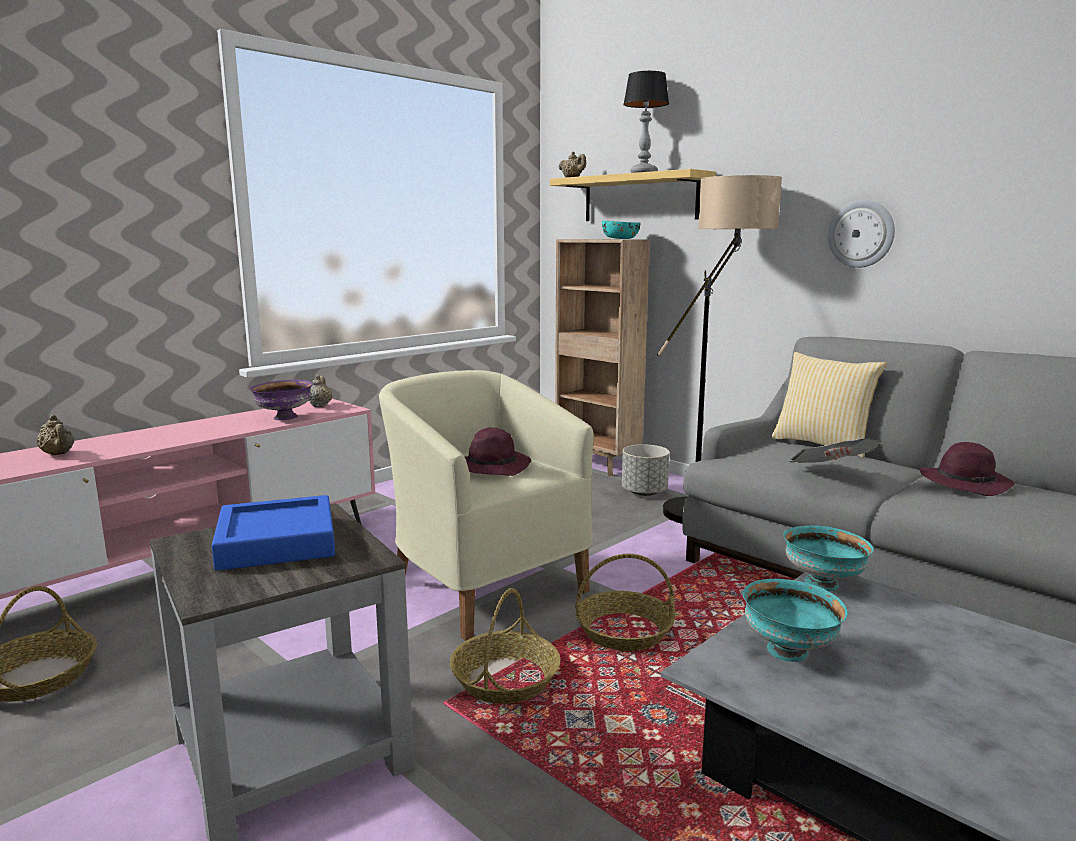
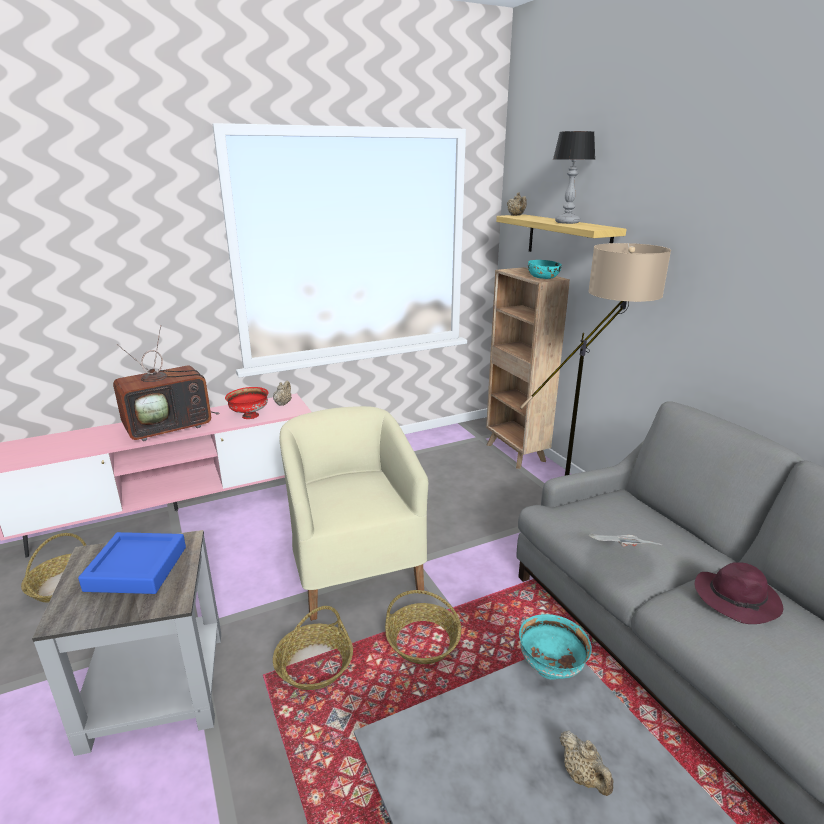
camera: 20 degrees right, 10 degrees up
(58, 454) = (96, 438): beige teapot -> beige teapot (583, 777)
(172, 435) = (170, 426): none -> television
(284, 418) = (249, 416): purple bowl -> red bowl
(493, 466) = (354, 494): purple hat -> none
(644, 492) = (534, 492): grey planter -> none
(789, 651) = (462, 740): turquoise bowl -> none
(823, 444) = (655, 507): pillow -> none
(861, 234) = (739, 315): wall clock -> none

